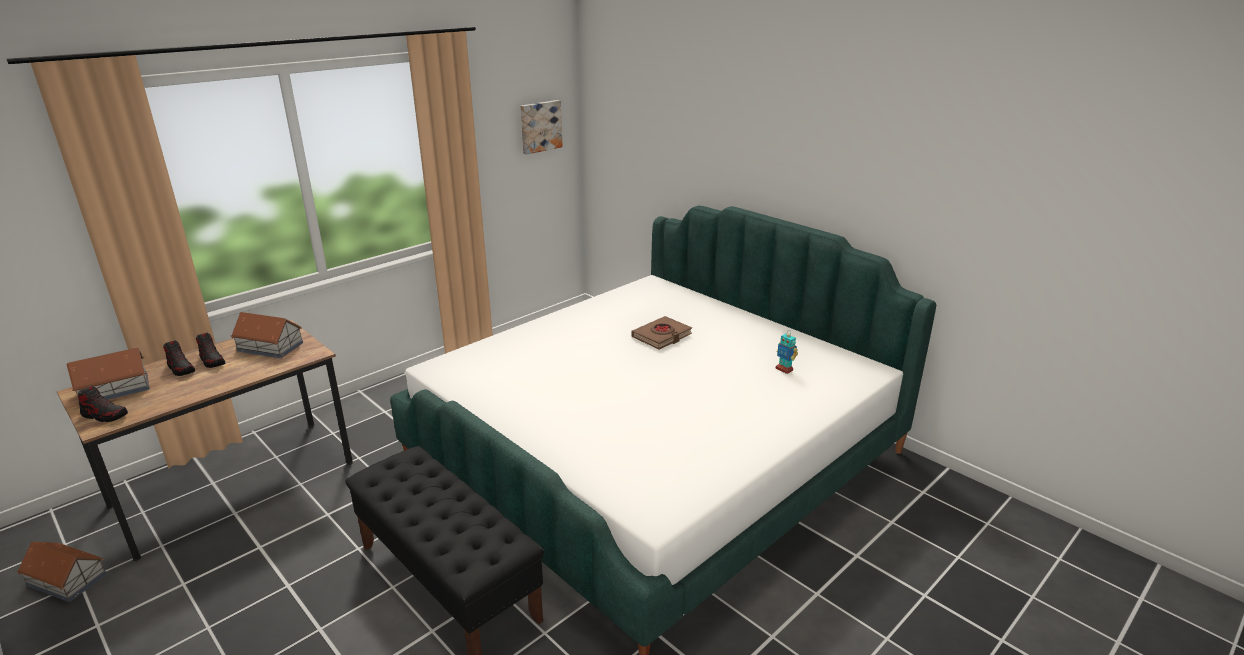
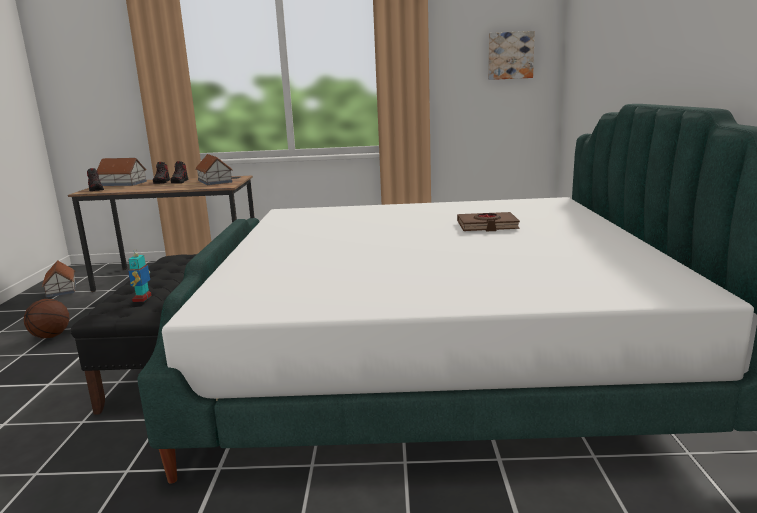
camera: 45 degrees right, 10 degrees down
(222, 638) = (51, 336): none -> basketball
(784, 369) = (568, 267): toy robot -> toy robot (142, 298)

